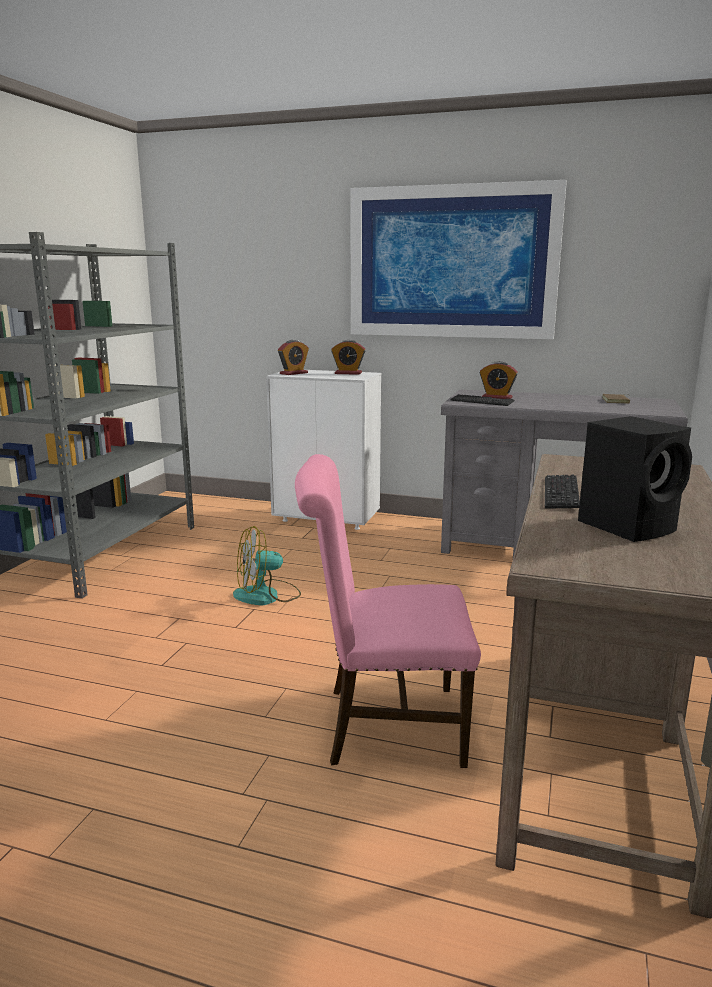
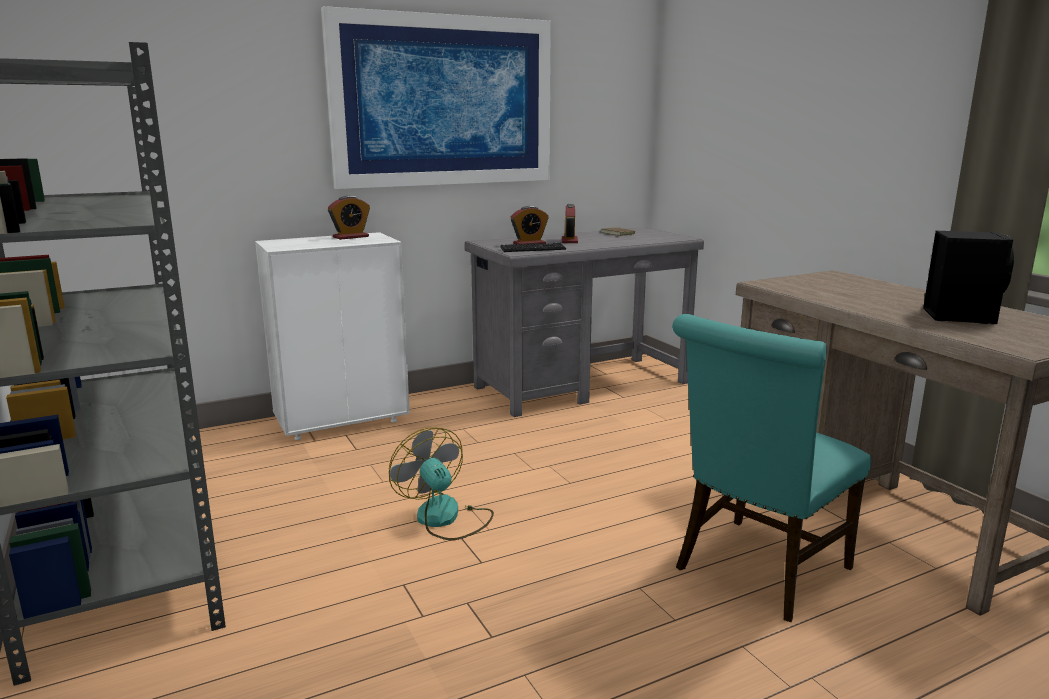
camera: 45 degrees left, 0 degrees up
(267, 595) = (445, 519): fan -> fan turned 120 degrees clockwise
(294, 373) = (289, 245): alarm clock -> alarm clock (569, 241)
(383, 725) = (757, 571): pink chair -> turquoise chair
(561, 494) = (859, 306): keyboard -> none

